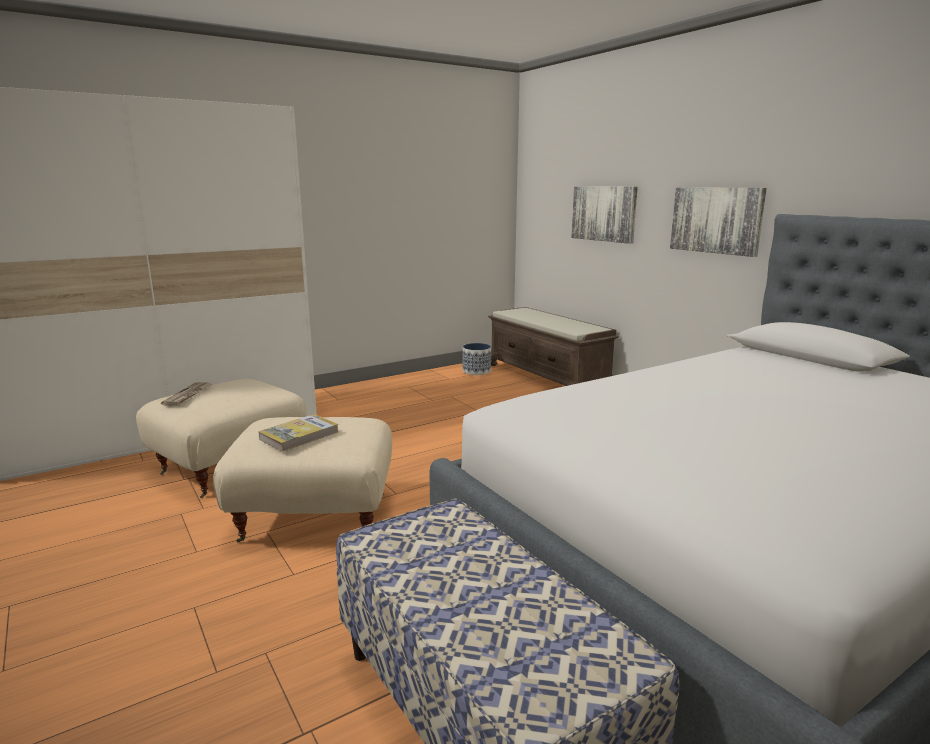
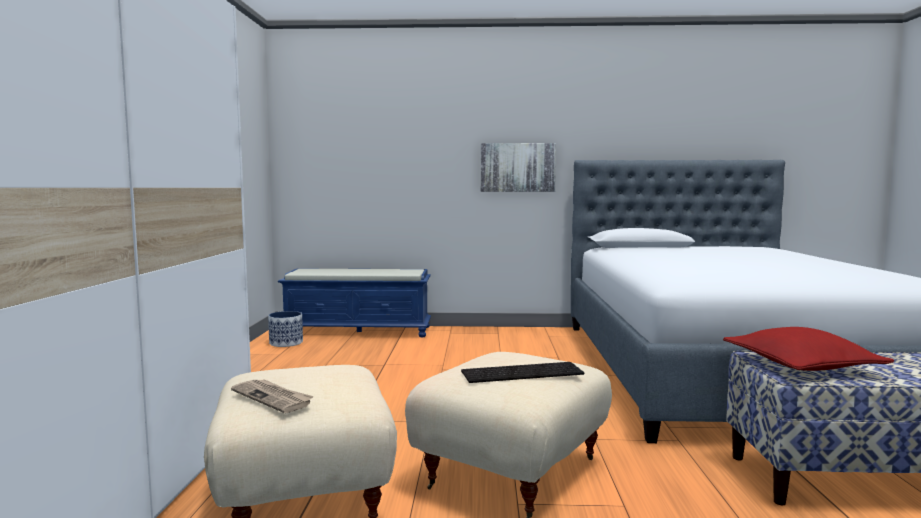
camera: 55 degrees left, 10 degrees down
(299, 436) = (522, 372): book -> keyboard
(429, 539) = (801, 365): none -> red pillow
(548, 377) = (359, 331): brown bench -> blue bench
(604, 213) = (400, 167): picture -> none

